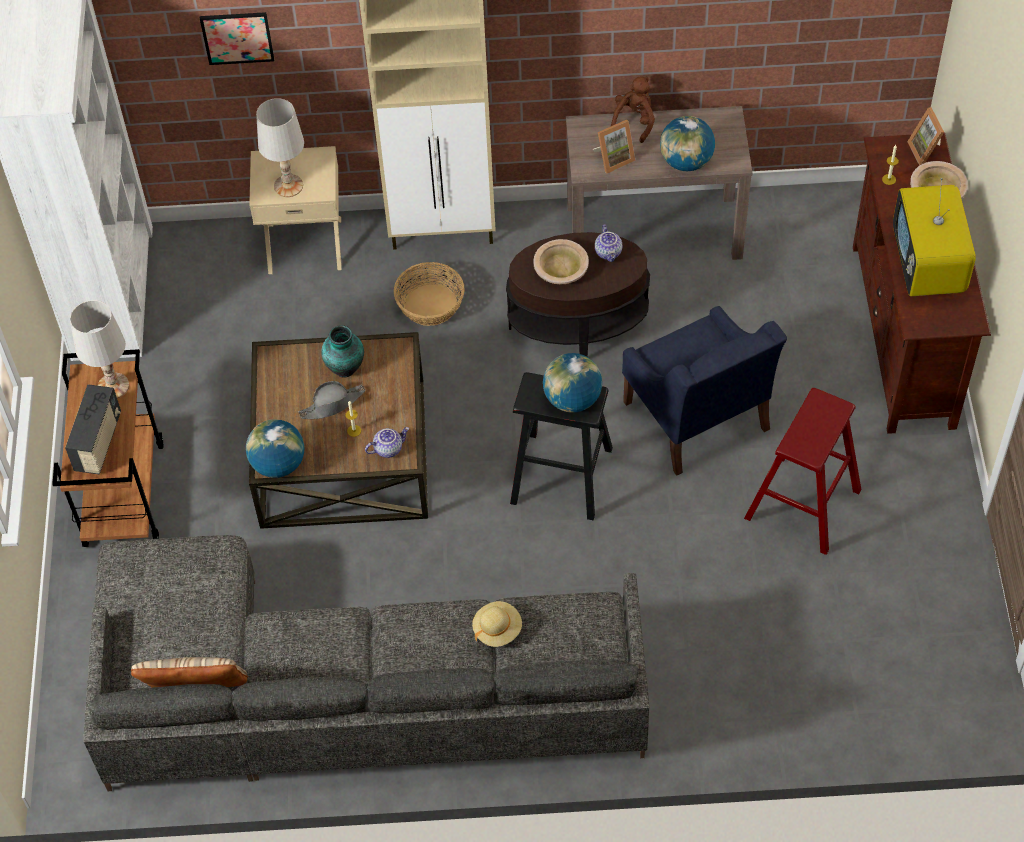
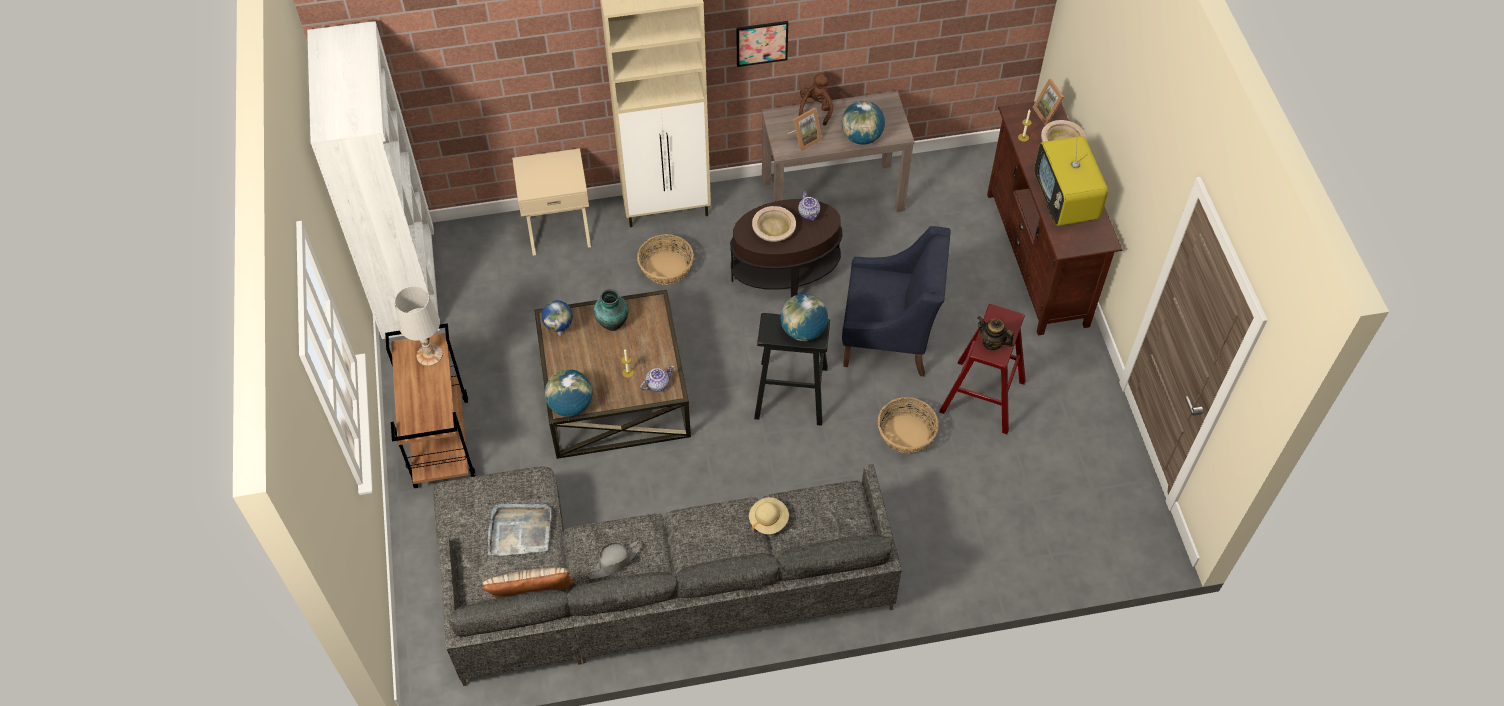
camera: 10 degrees left, 0 degrees up
(99, 442) = (424, 402): radio -> none
(193, 610) = (519, 531): none -> grey tray
(237, 37) = (500, 65): picture -> picture (762, 43)
(279, 373) = (560, 332): none -> globe
(288, 185) = (547, 182): white table lamp -> none
(332, 404) = (607, 353): grey hat -> grey hat (615, 561)
(696, 417) = (889, 336): blue armchair -> blue armchair turned 45 degrees counterclockwise
(698, 542) = (906, 434): none -> basket
(807, 437) = (992, 343): none -> teapot

